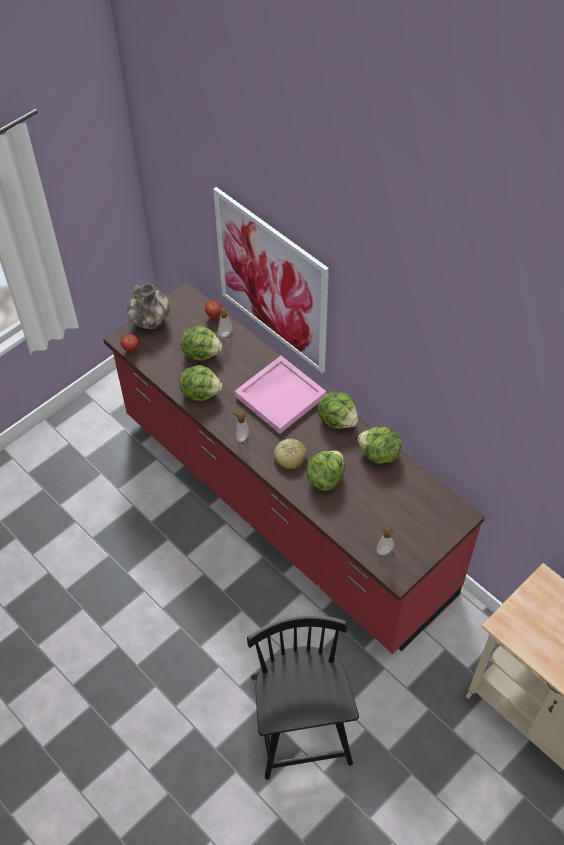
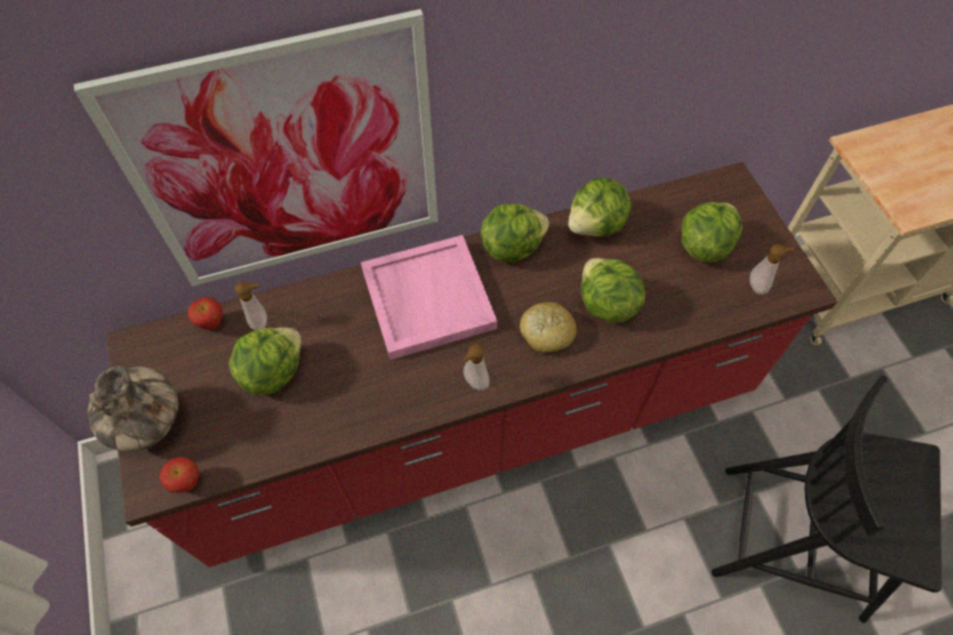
camera: 65 degrees left, 5 degrees up
(201, 392) = (352, 406): lettuce -> lettuce (704, 246)

